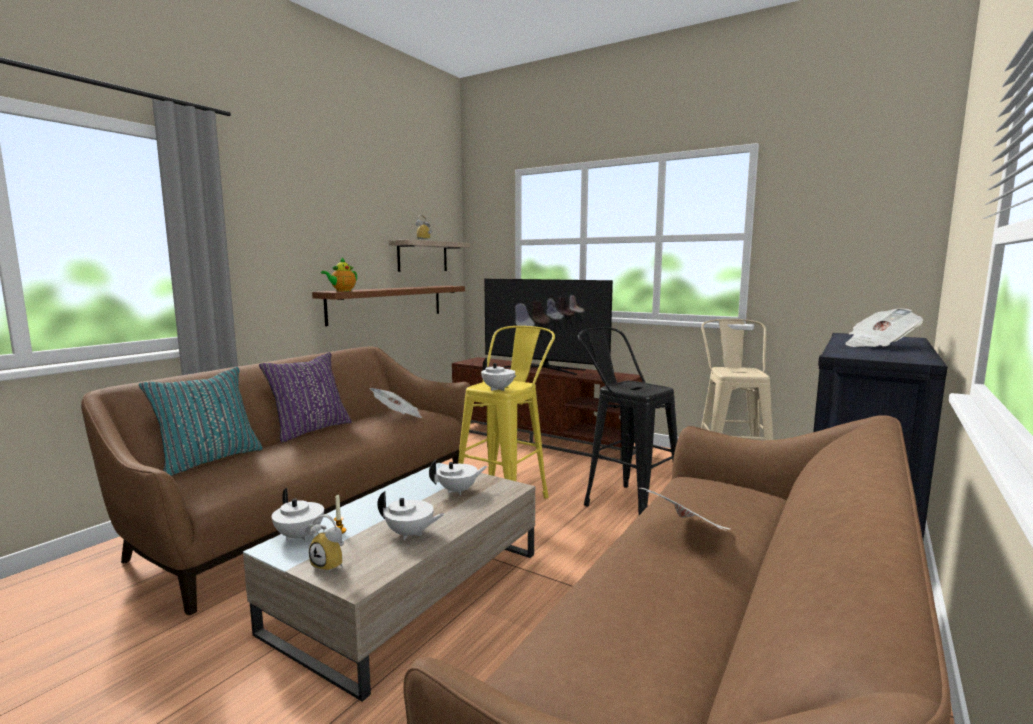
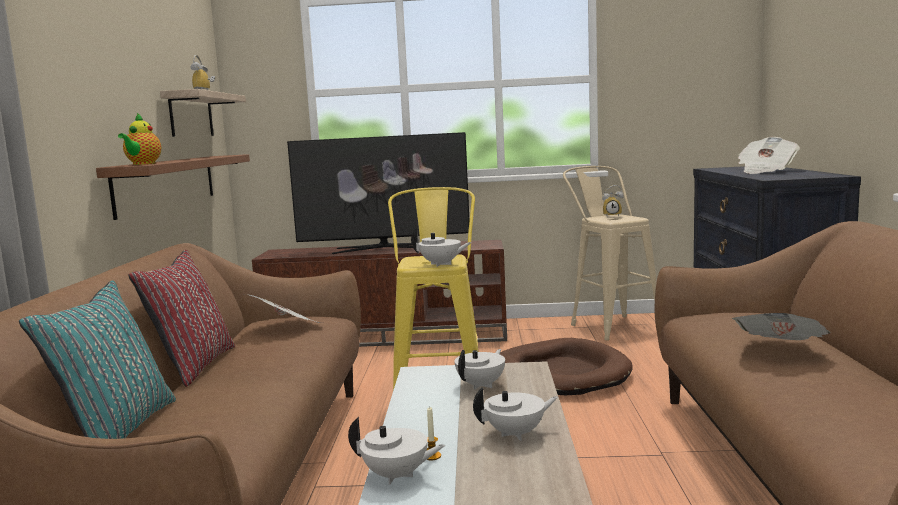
camera: 30 degrees left, 0 degrees up
(310, 430) = (193, 366): purple pillow -> red pillow
(332, 565) = (495, 485): alarm clock -> alarm clock (612, 216)
(624, 502) = (560, 373): black stool -> brown dog bed

